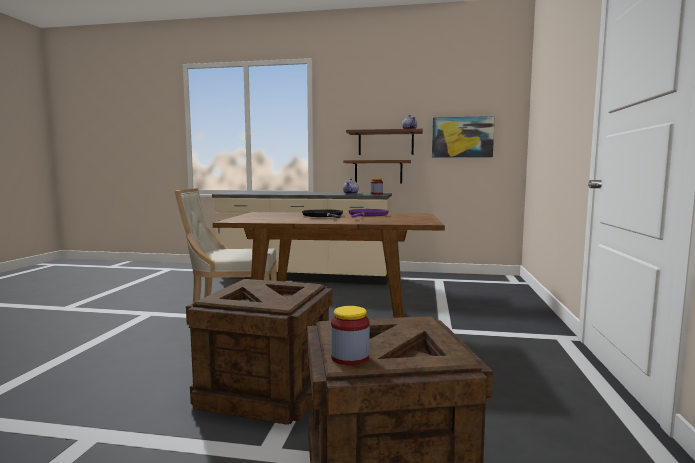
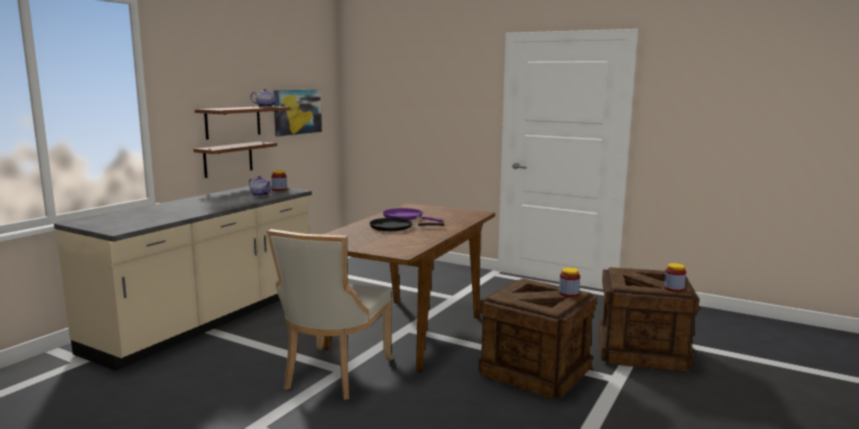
camera: 70 degrees left, 5 degrees up
(274, 302) = (568, 293): none -> jar

